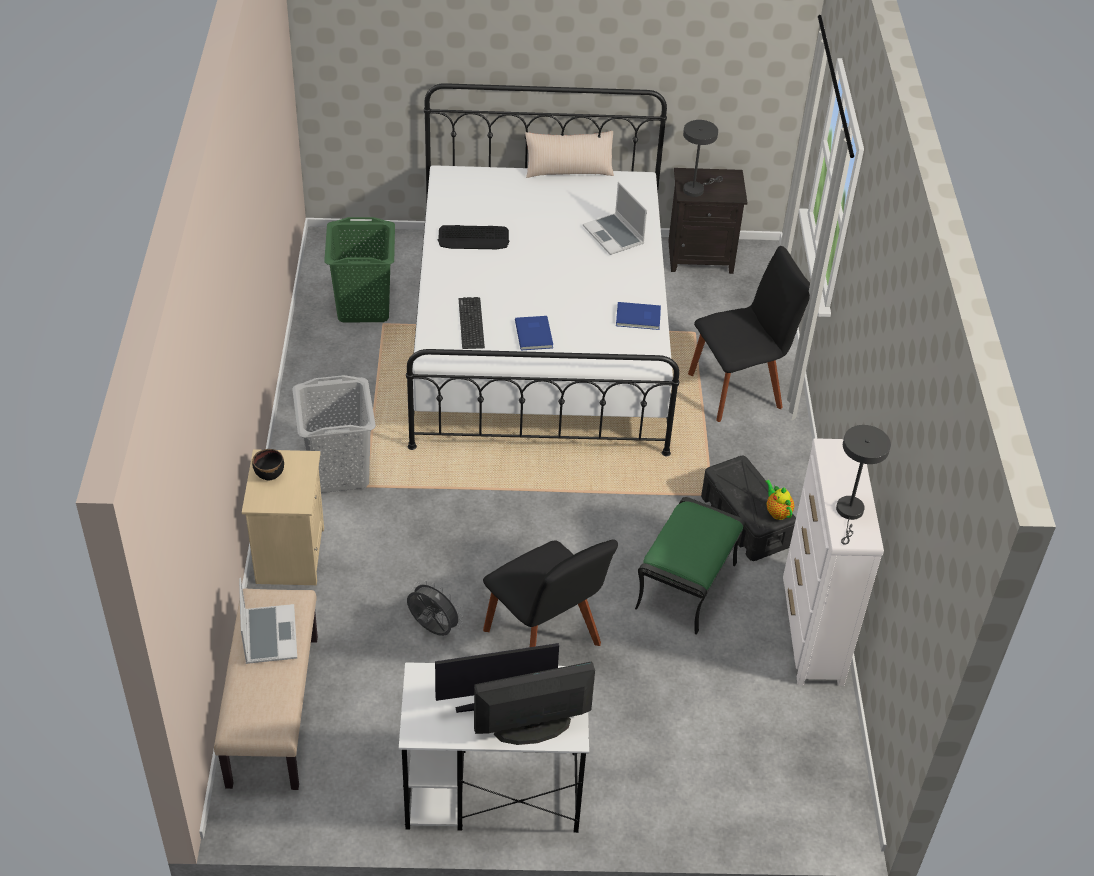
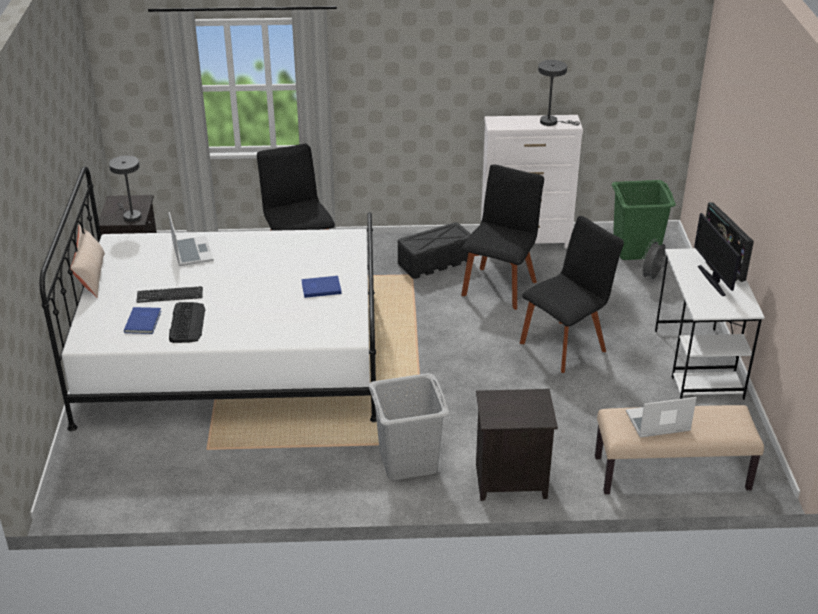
camera: 90 degrees left, 10 degrees down
(269, 474) = (509, 415): black bowl -> none
(289, 554) = (510, 482): beige nightstand -> black nightstand
(364, 306) = (179, 464): green laundry basket -> green laundry basket (635, 249)
(432, 629) = (569, 397): grey fan -> grey fan (651, 278)
(471, 323) = (307, 319): keyboard -> keyboard (169, 295)
(614, 236) = (191, 252): laptop -> laptop turned 75 degrees counterclockwise
(638, 318) = (300, 241): blue book -> blue book (144, 321)
(687, 586) = (500, 286): green ottoman -> black chair
(777, 512) = (452, 228): teapot -> none

